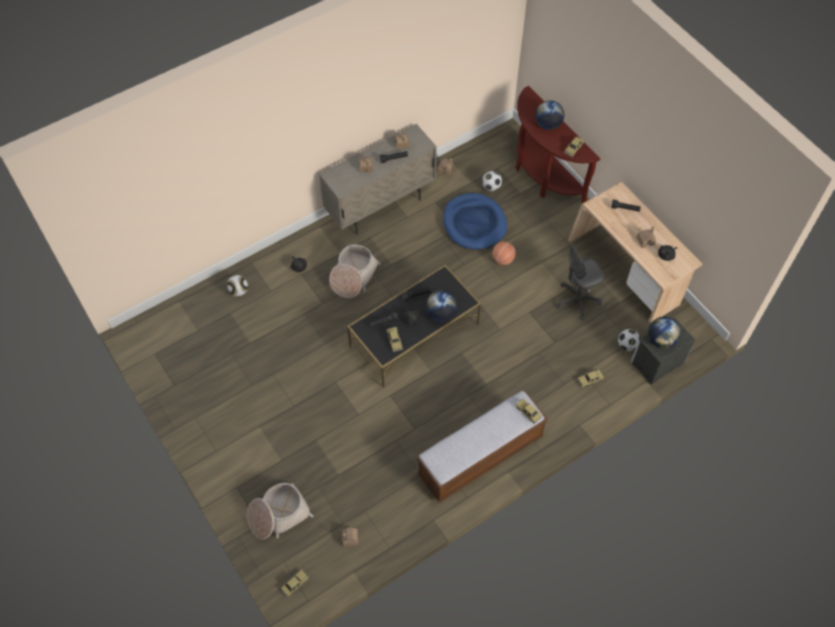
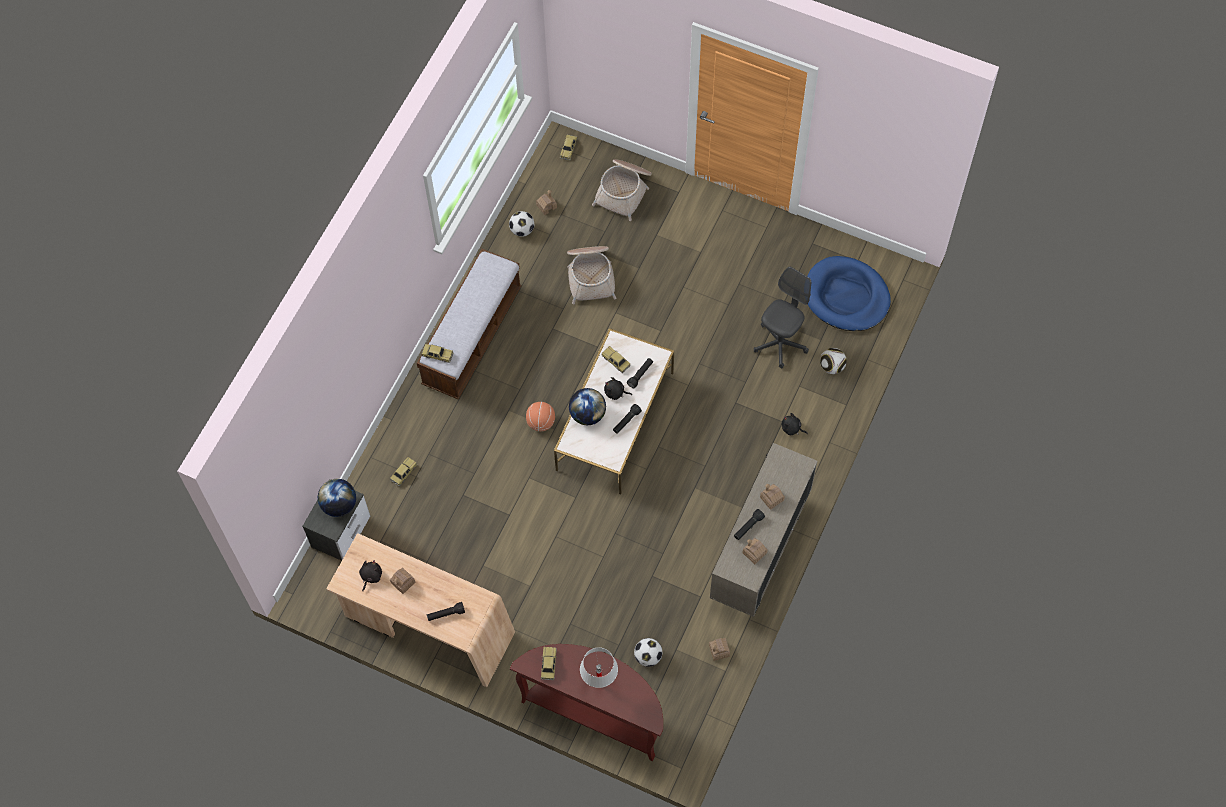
camera: 150 degrees right, 5 degrees up
(353, 276) = (726, 450): basket -> basket (591, 276)
(414, 335) = (615, 421): black coffee table -> white coffee table
(474, 223) = (636, 593): blue dog bed -> blue dog bed (846, 296)
(503, 259) = (575, 564): basketball -> basketball (541, 422)
(548, 125) = (599, 683): globe -> white table lamp
(577, 300) = (464, 559): grey office chair -> grey office chair (780, 344)
(627, 345) = (382, 534): football -> football (522, 230)

